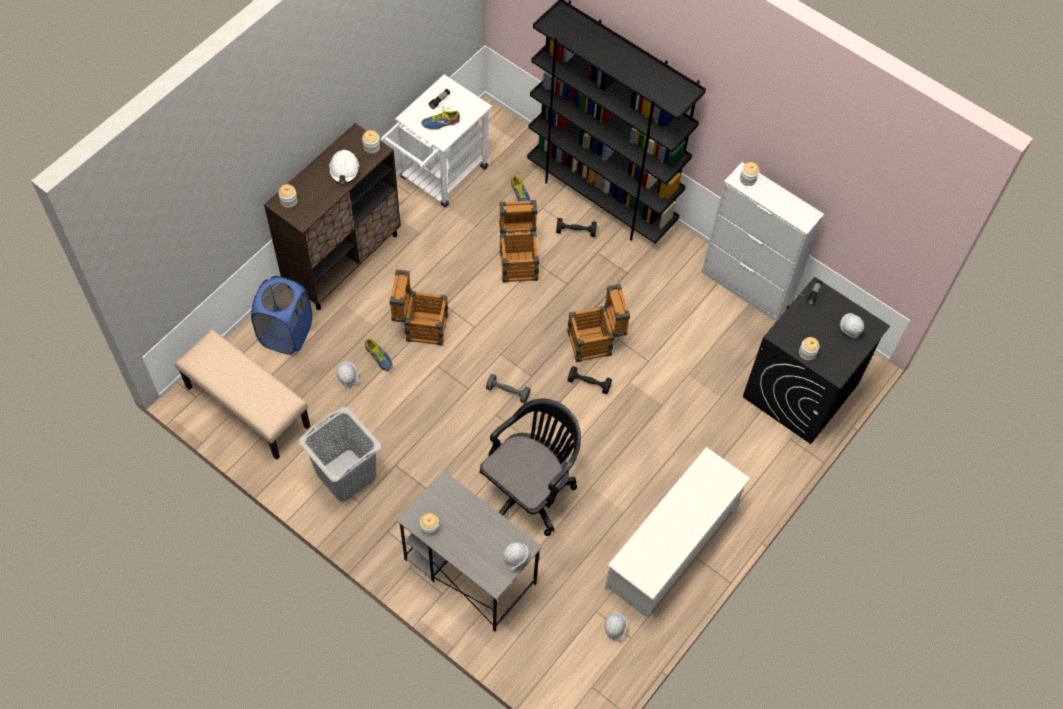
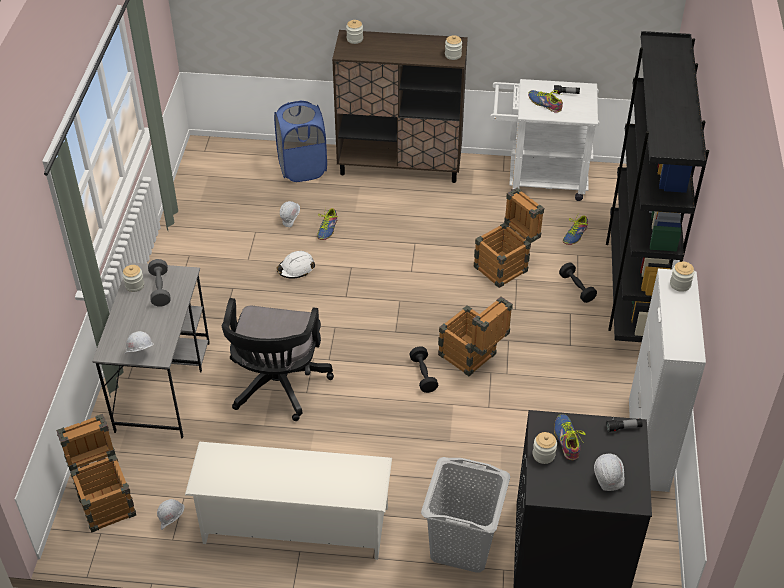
camera: 60 degrees right, 15 degrees down
(247, 407) = (217, 180): beige bench -> none
(344, 170) = (414, 52): white hard hat -> white hard hat (296, 269)
(346, 475) = (199, 264): grey laundry basket -> grey laundry basket (461, 545)
(420, 326) = (380, 238): crate -> crate (105, 500)
(508, 392) = (364, 324): grey dumbbell -> grey dumbbell (160, 289)
(530, 489) = (277, 387): black office chair -> black office chair turned 90 degrees clockwise
(803, 332) = (566, 440): none -> shoe

